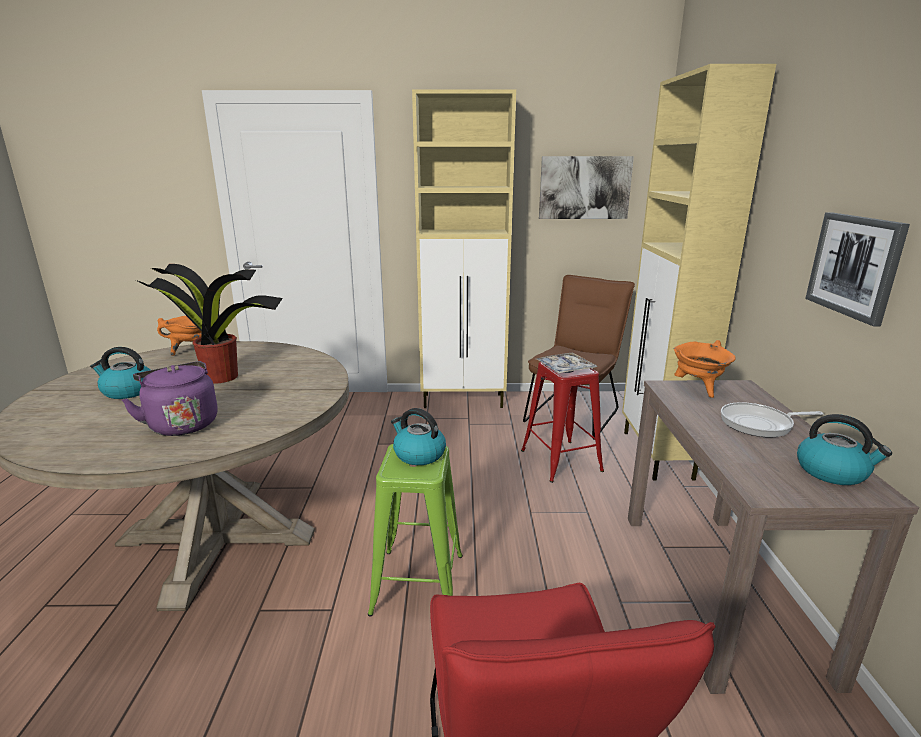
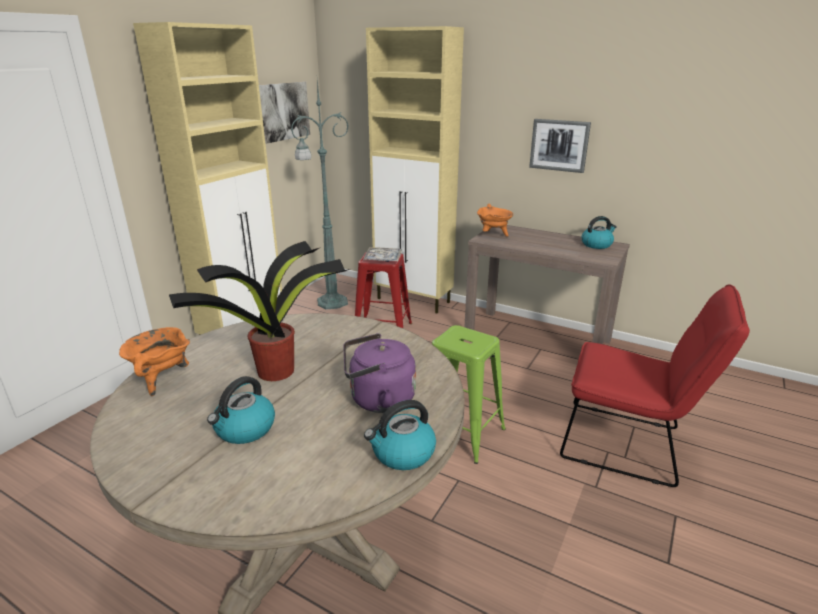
camera: 60 degrees left, 5 degrees up
(418, 454) = (459, 336): kettle -> kettle (402, 453)
(575, 413) = (330, 302): brown chair -> green floor lamp
(759, 424) = (544, 239): frying pan -> none

